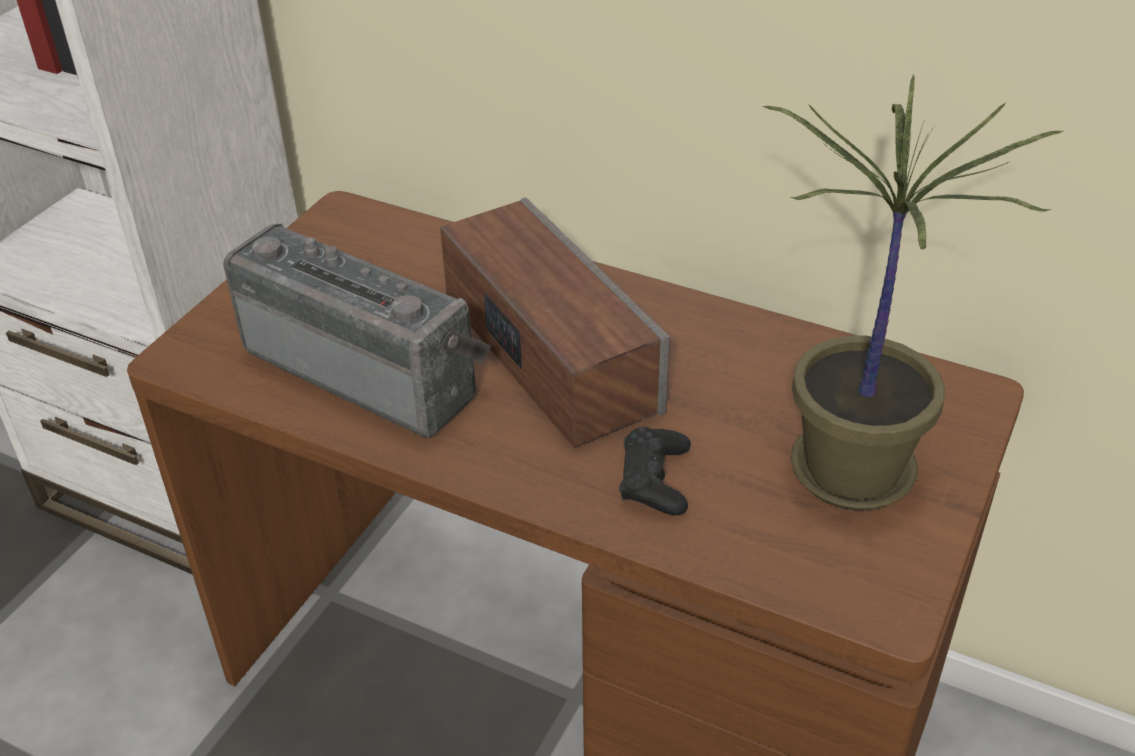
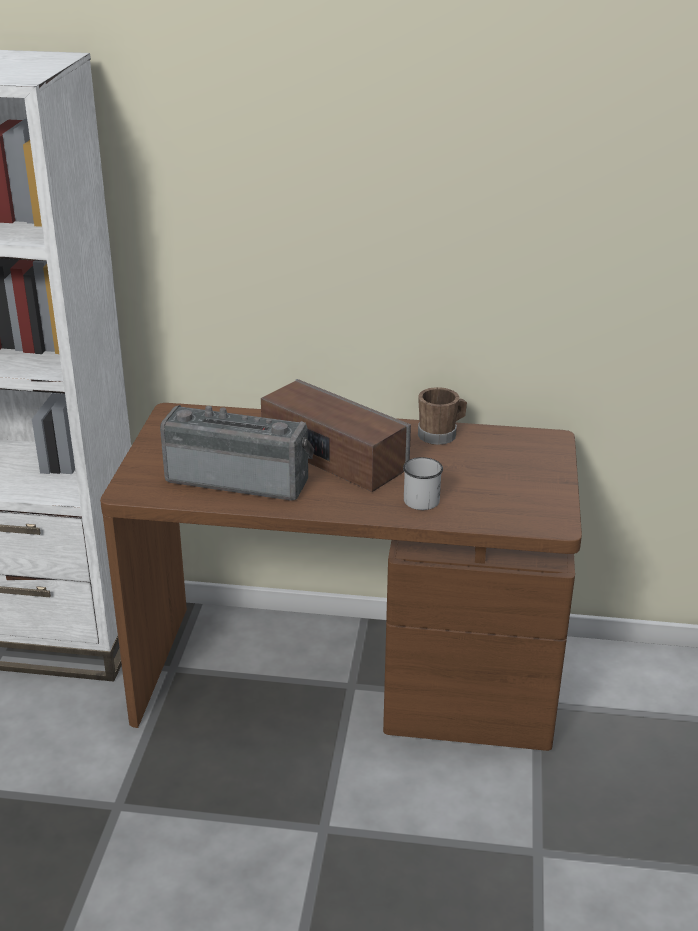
camera: 20 degrees left, 10 degrees down
(655, 480) = (419, 497): black game controller -> white mug
(765, 343) = (441, 434): none -> brown mug
(849, 468) = (509, 477): potted plant -> none

